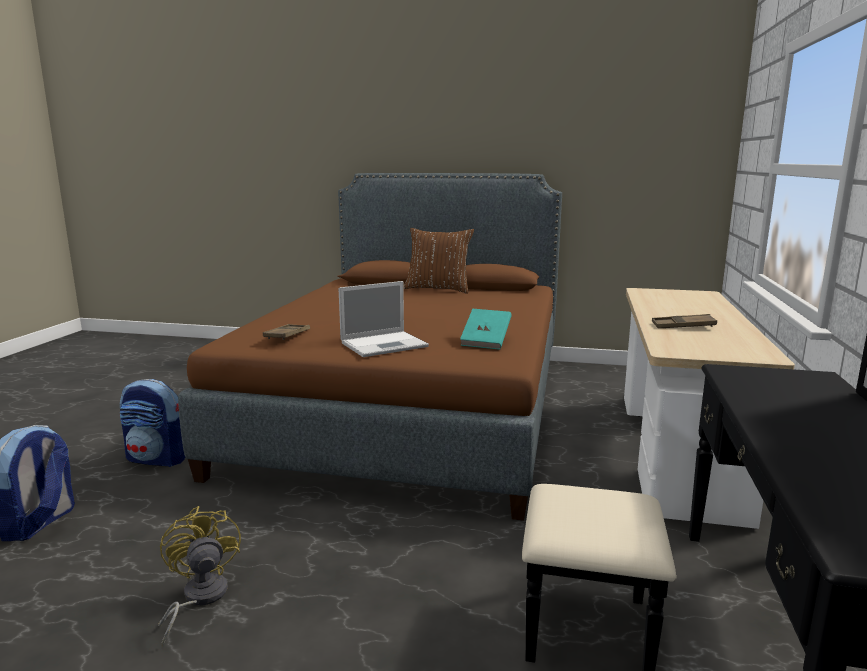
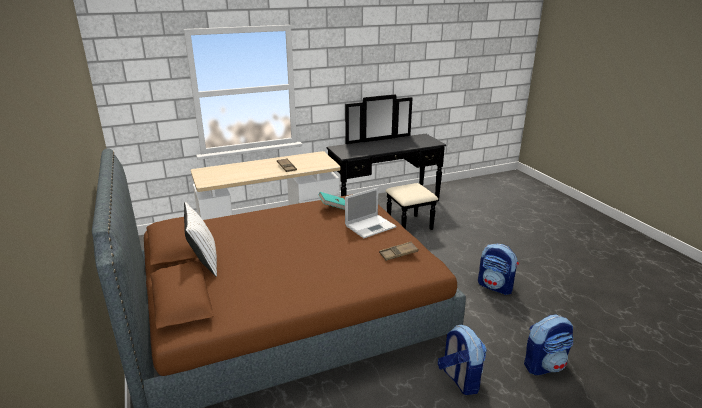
camera: 125 degrees left, 10 degrees up
(198, 598) = (495, 287): yellow fan -> backpack
(385, 344) = (371, 226): laptop -> laptop turned 120 degrees clockwise
(438, 289) = (204, 262): brown pillow -> white pillow

